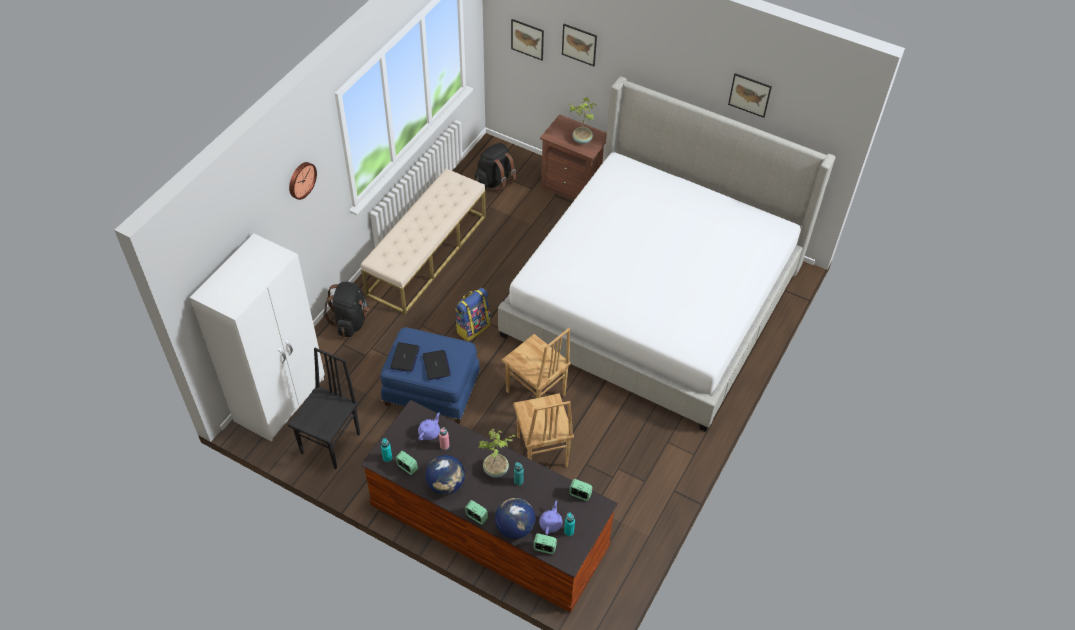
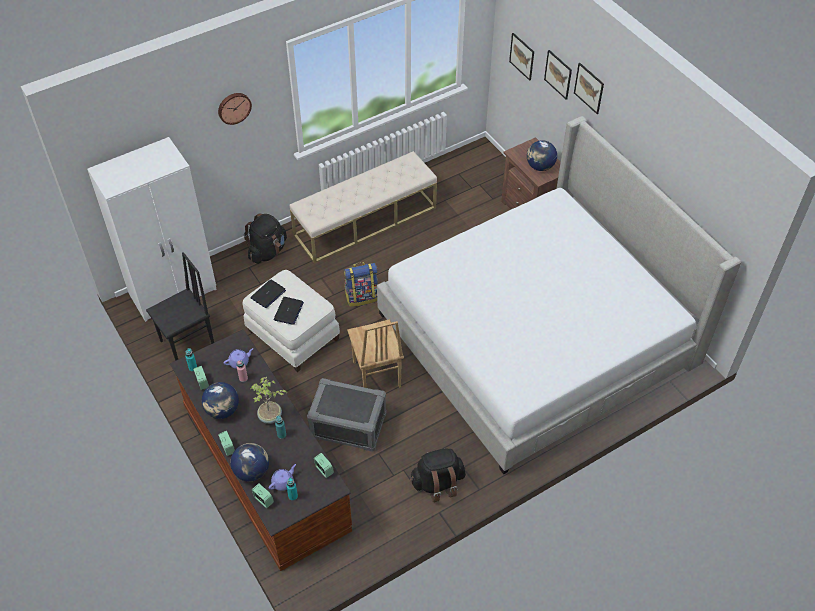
camera: 30 degrees right, 0 degrees up
(431, 392) = (292, 336): blue ottoman -> white ottoman
(495, 180) = (465, 180): black backpack -> black backpack (438, 483)
(541, 452) = (348, 425): brown chair -> grey storage box
(582, 140) = (540, 167): potted plant -> globe
(749, 95) = (681, 171): picture -> picture (589, 88)

